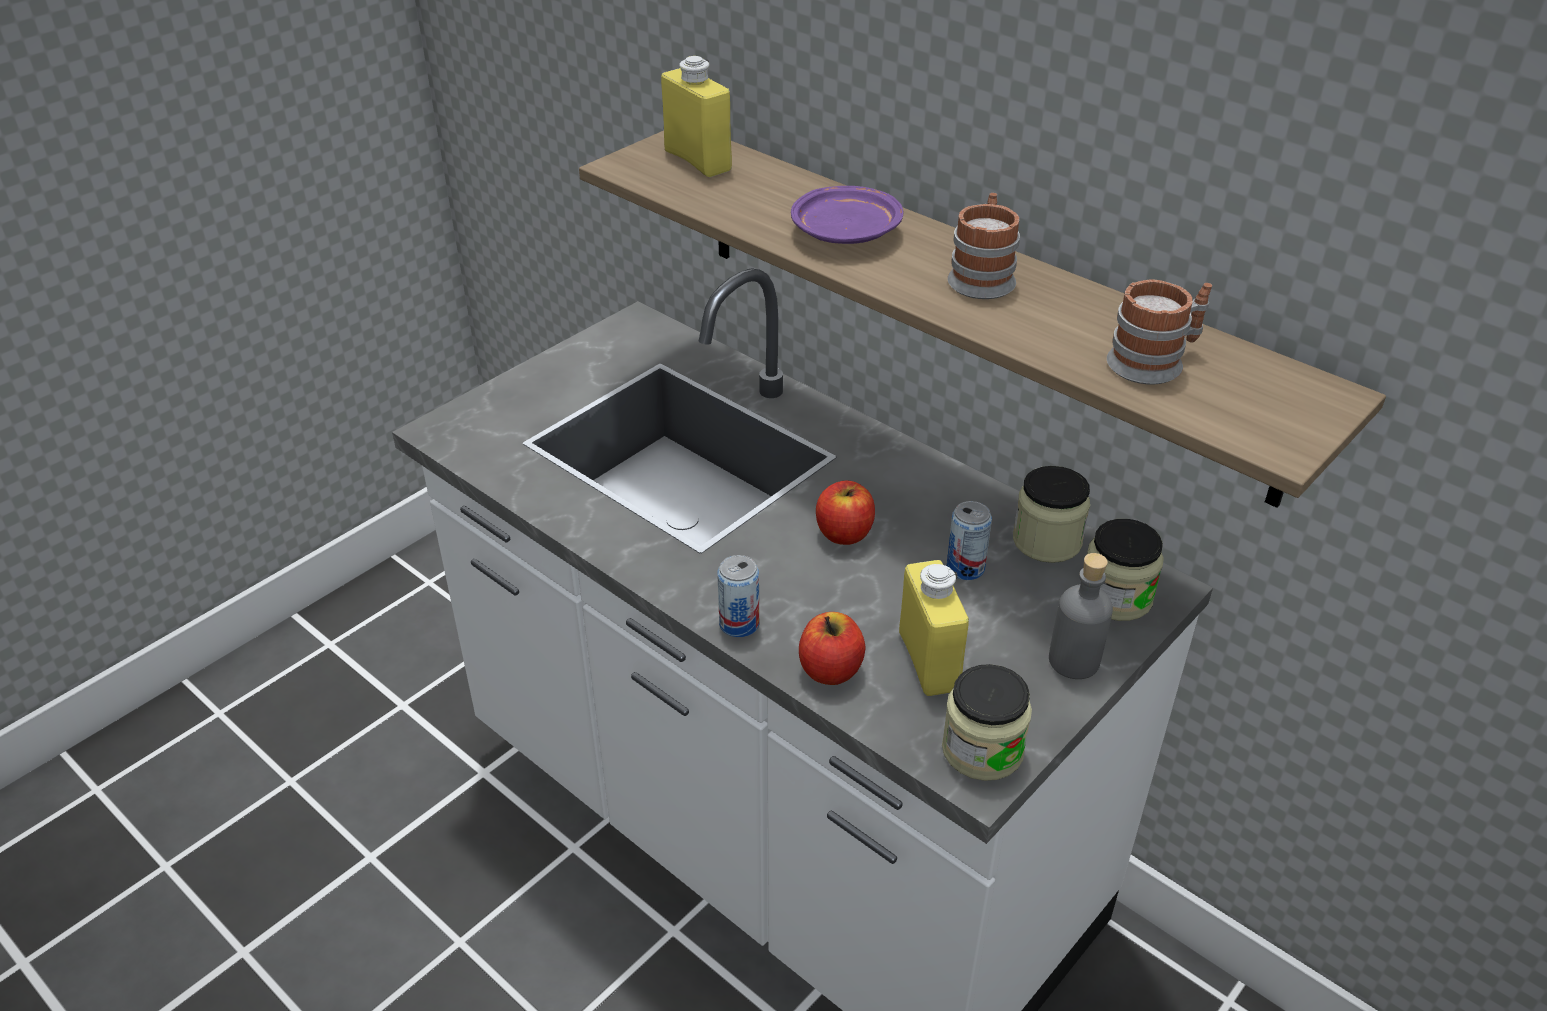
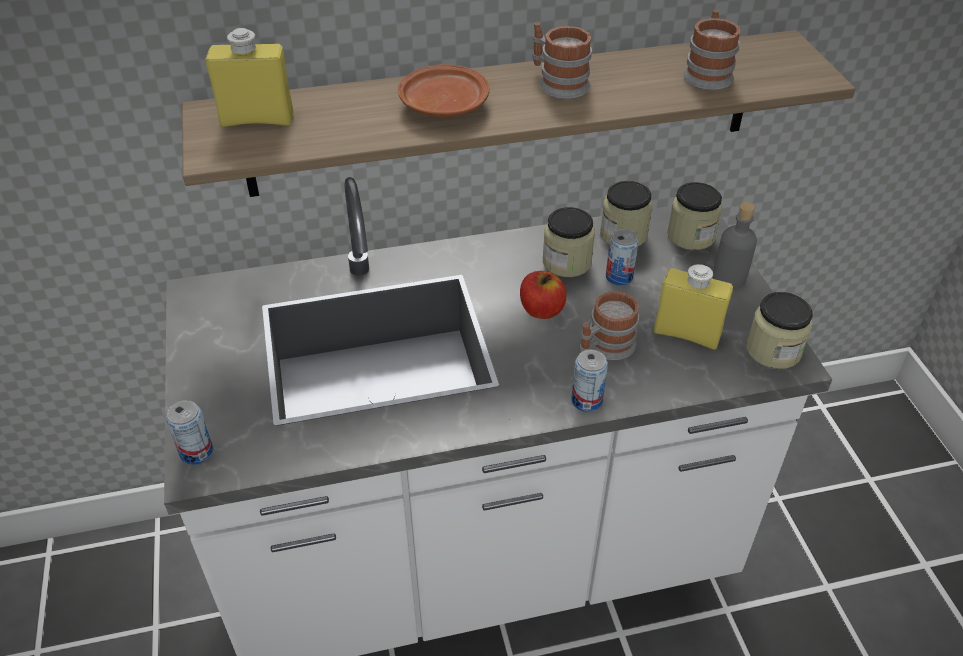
camera: 55 degrees left, 5 degrees up
(457, 419) = (196, 452): none -> can
(831, 670) = (662, 379): apple -> none
(835, 604) = (604, 347): none -> mug
(846, 232) = (443, 105): purple plate -> brown plate
(943, 518) = (566, 262): none -> jar

